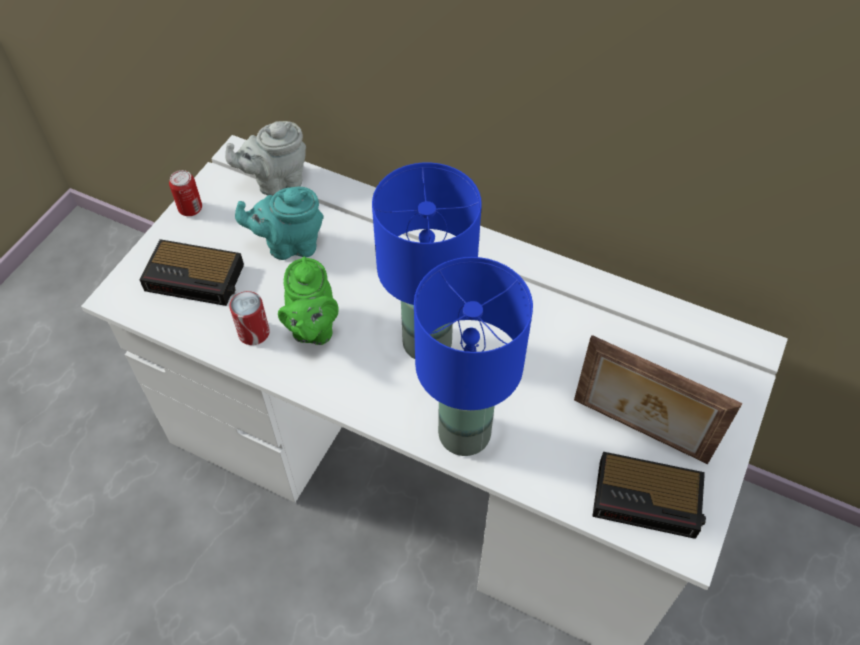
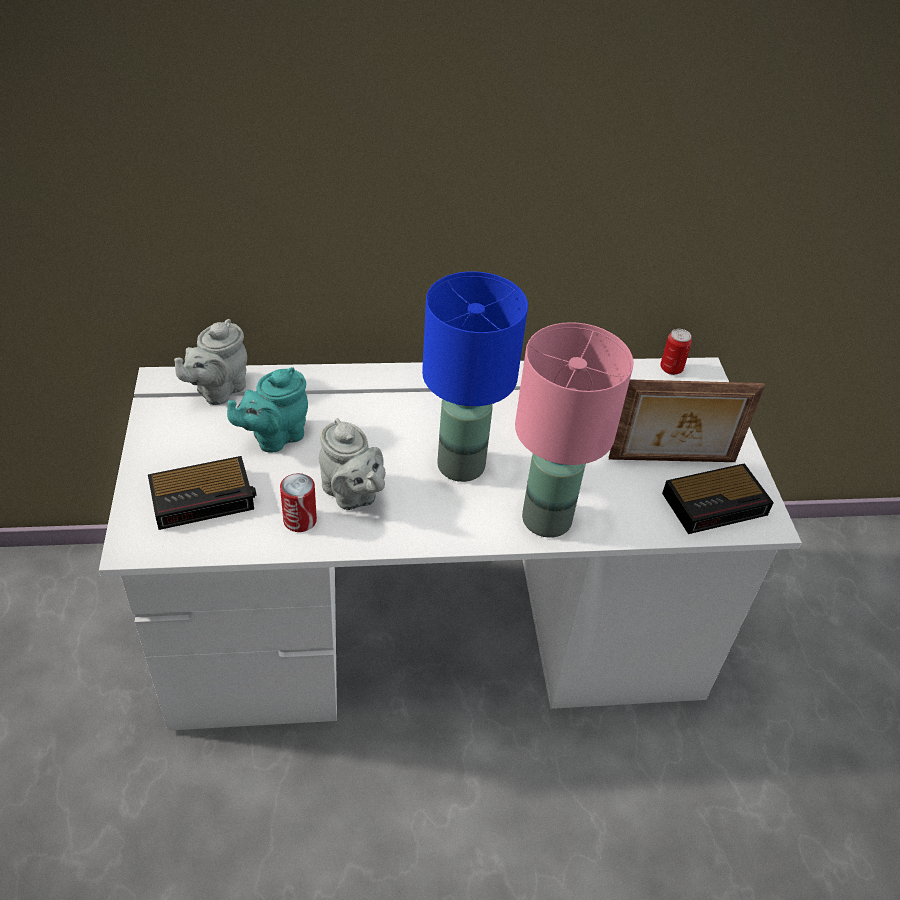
camera: 35 degrees left, 10 degrees down
(190, 209) = (149, 443): can -> can (671, 368)
(312, 328) = (352, 495): green teapot -> grey teapot
(466, 433) = (548, 519): blue table lamp -> pink table lamp

